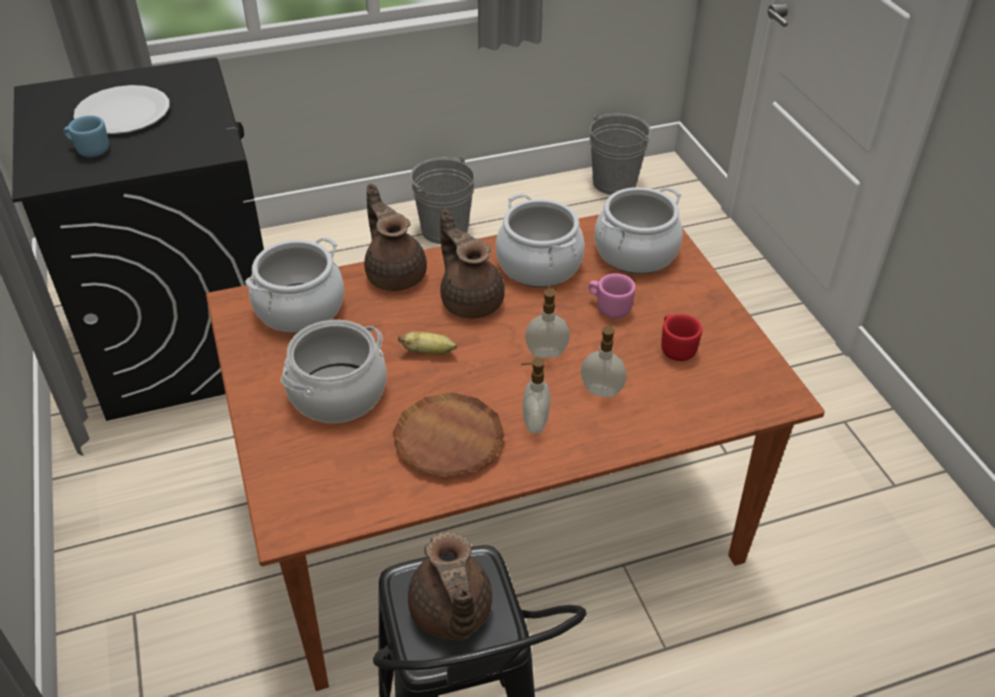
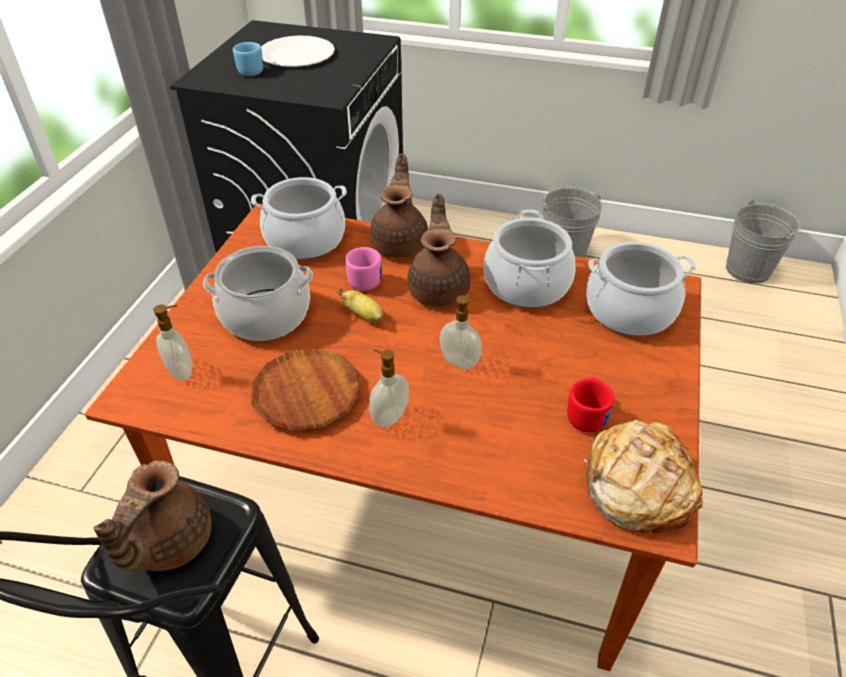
camera: 35 degrees right, 0 degrees up
(602, 390) = (477, 418): soap dispenser -> soap dispenser (182, 371)
(609, 307) = (556, 348): pink mug -> pink mug (363, 279)
(751, 381) = (636, 487): none -> bread

